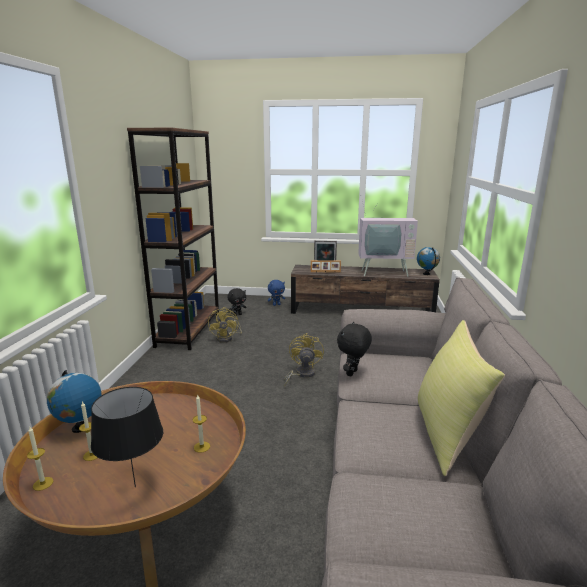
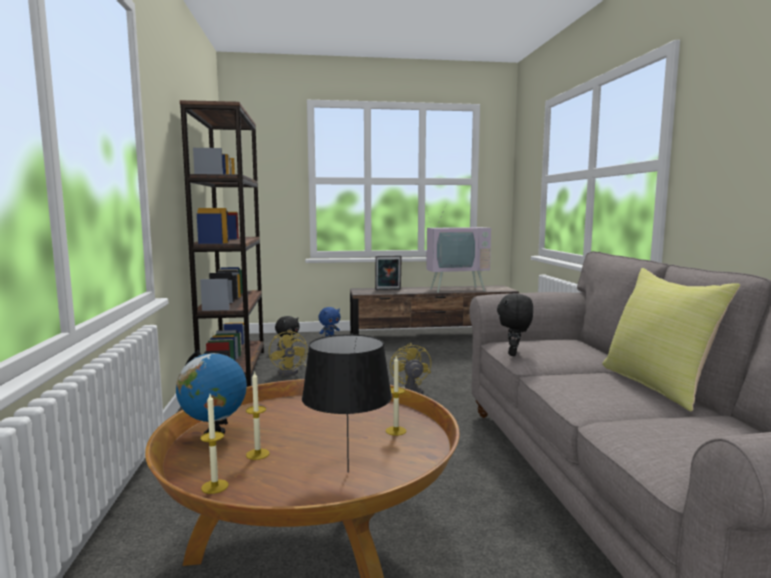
camera: 15 degrees left, 10 degrees down
(325, 272) = (391, 292): picture frame -> none
(426, 274) = (501, 288): globe -> none

